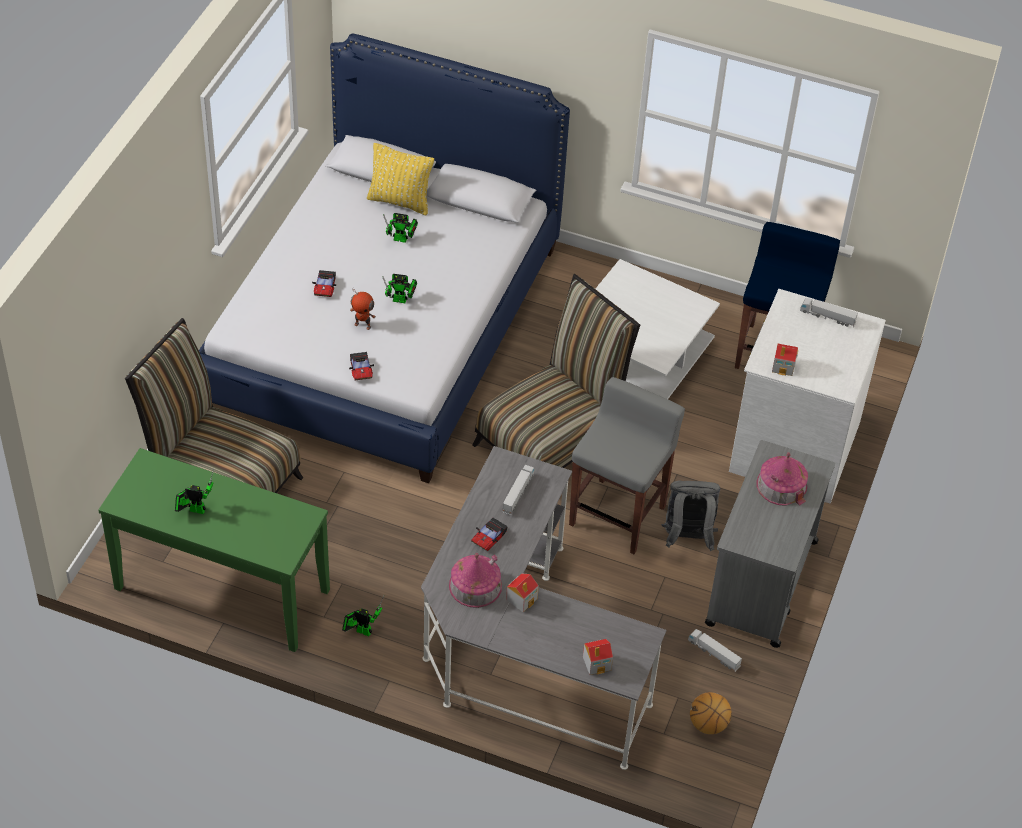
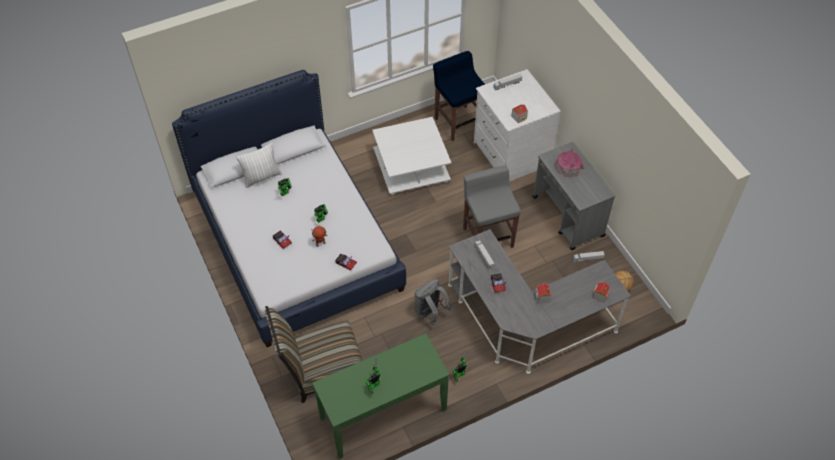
camera: 45 degrees left, 5 degrees up
(400, 201) = (261, 177): yellow pillow -> white pillow
(475, 585) = (519, 308): toy house -> none
(551, 439) = (425, 229): chair -> none
(687, 538) = (522, 223): grey backpack -> grey backpack (430, 313)

